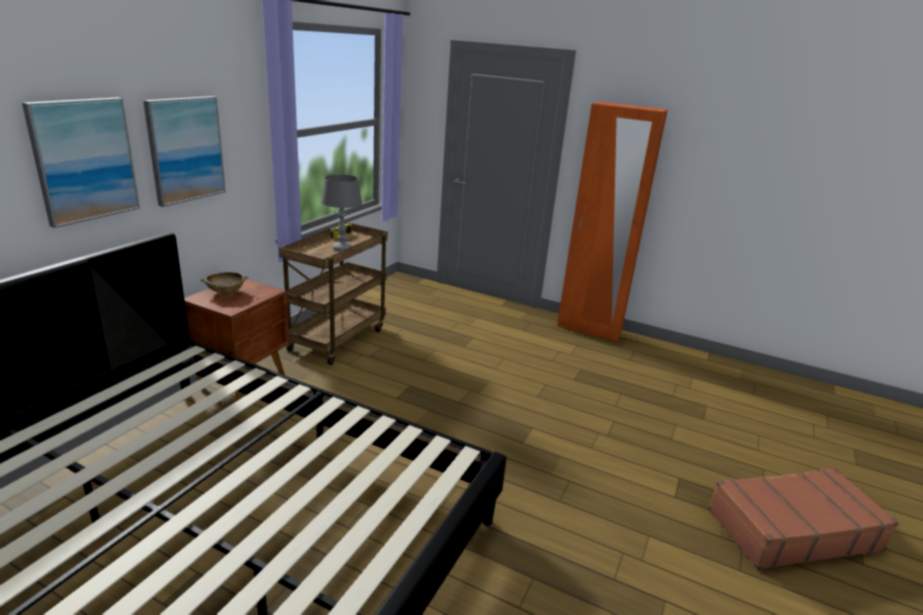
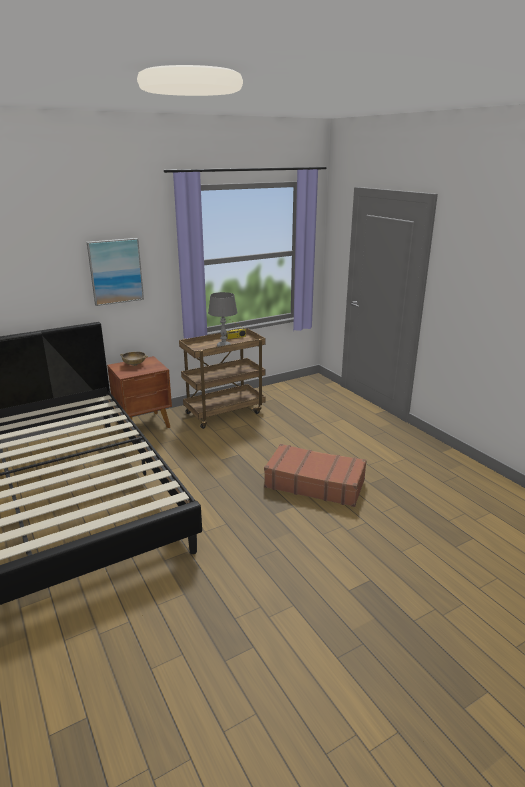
camera: 35 degrees right, 0 degrees up
(84, 160) = (47, 276): picture -> none
(588, 329) = (433, 449): orange wardrobe -> none
(792, 529) = (426, 654): brown suitcase -> brown suitcase (314, 483)

